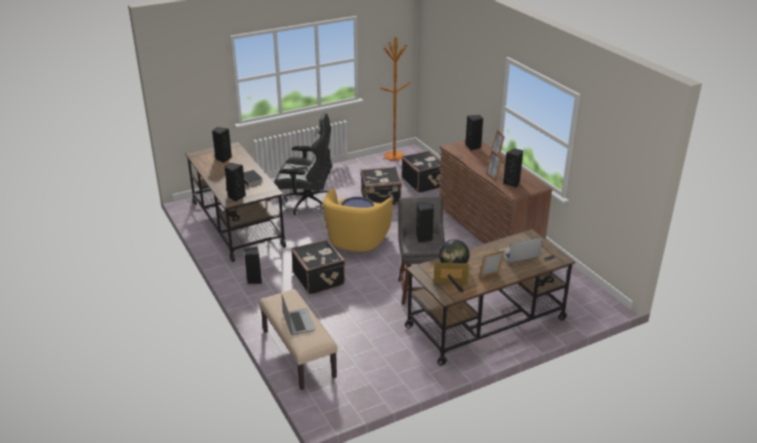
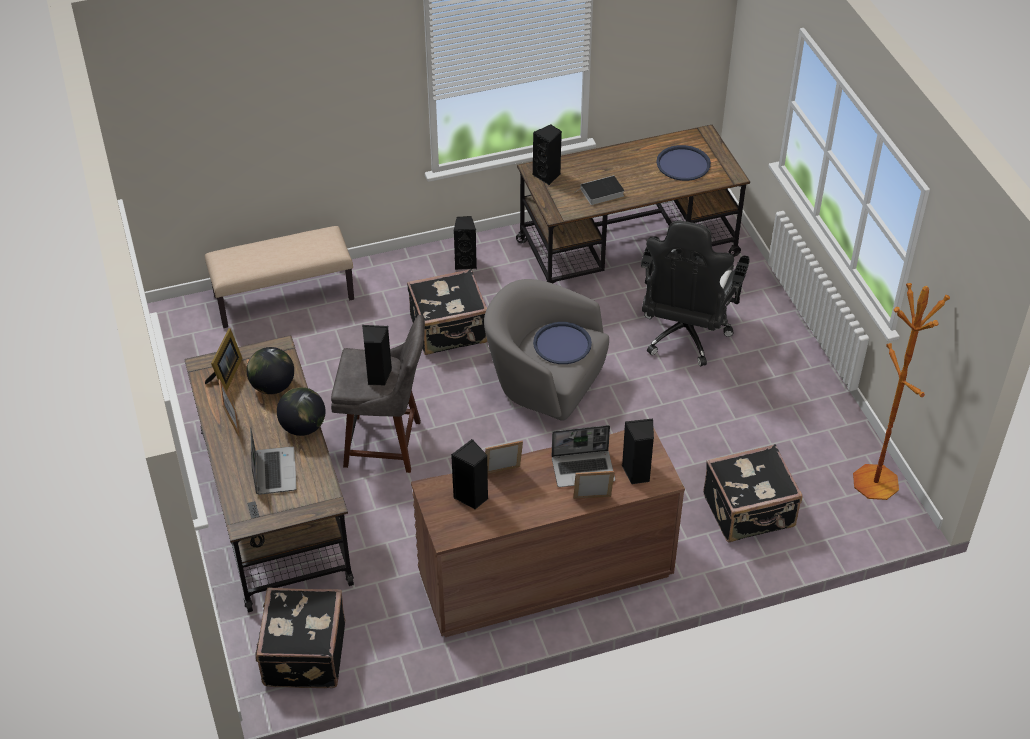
camera: 100 degrees right, 15 degrees up
(223, 159) = (683, 164): black speaker -> blue tray
(298, 322) = (266, 253): laptop -> laptop (583, 469)
(356, 242) = (544, 384): yellow armchair -> grey armchair
(381, 198) = (689, 435): black suitcase -> black suitcase (302, 655)
(480, 251) = (303, 427): none -> globe

